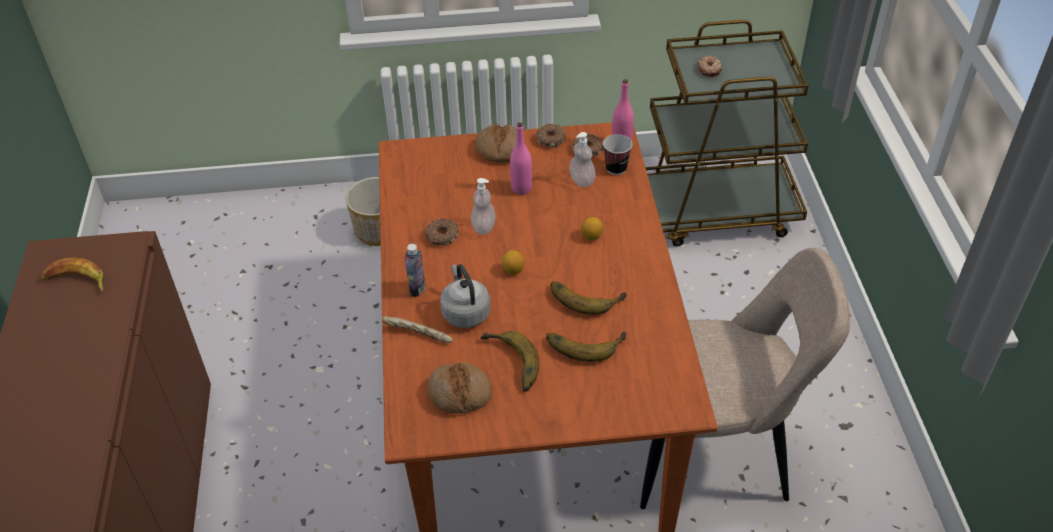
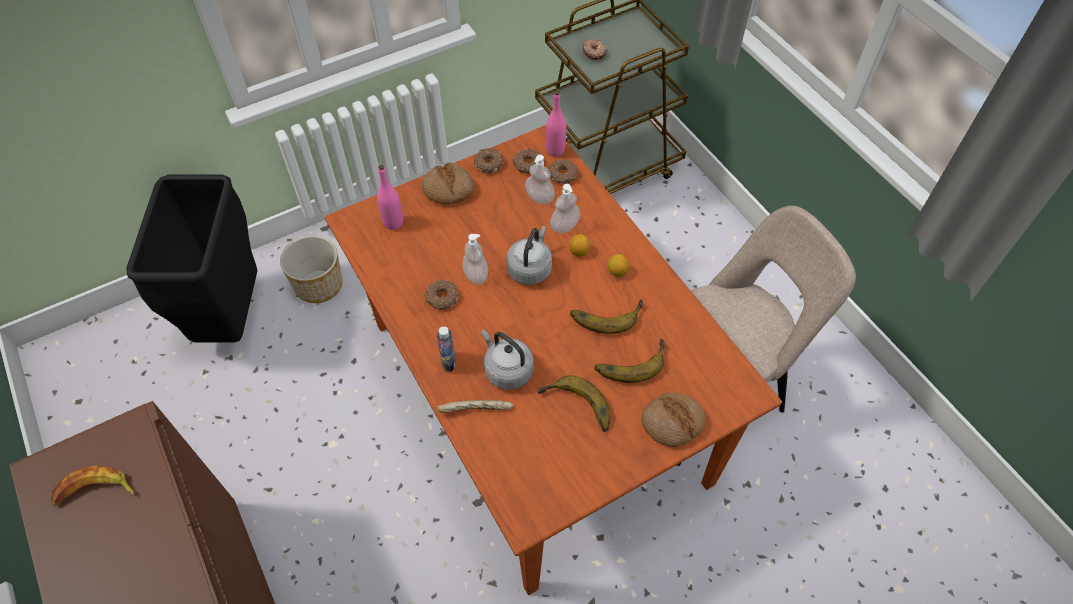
camera: 25 degrees left, 10 degrees up
(288, 234) = (231, 318): none -> black trash can
(459, 393) = (547, 456): bread -> bread (672, 422)
(513, 270) = (527, 310): lemon -> lemon (617, 272)
(521, 188) = (489, 223): pink bottle -> pink bottle (393, 222)
(537, 236) = (530, 268): none -> grey kettle
(591, 211) = (564, 226): none -> soap dispenser
(616, 168) = (563, 175): cup -> donut

